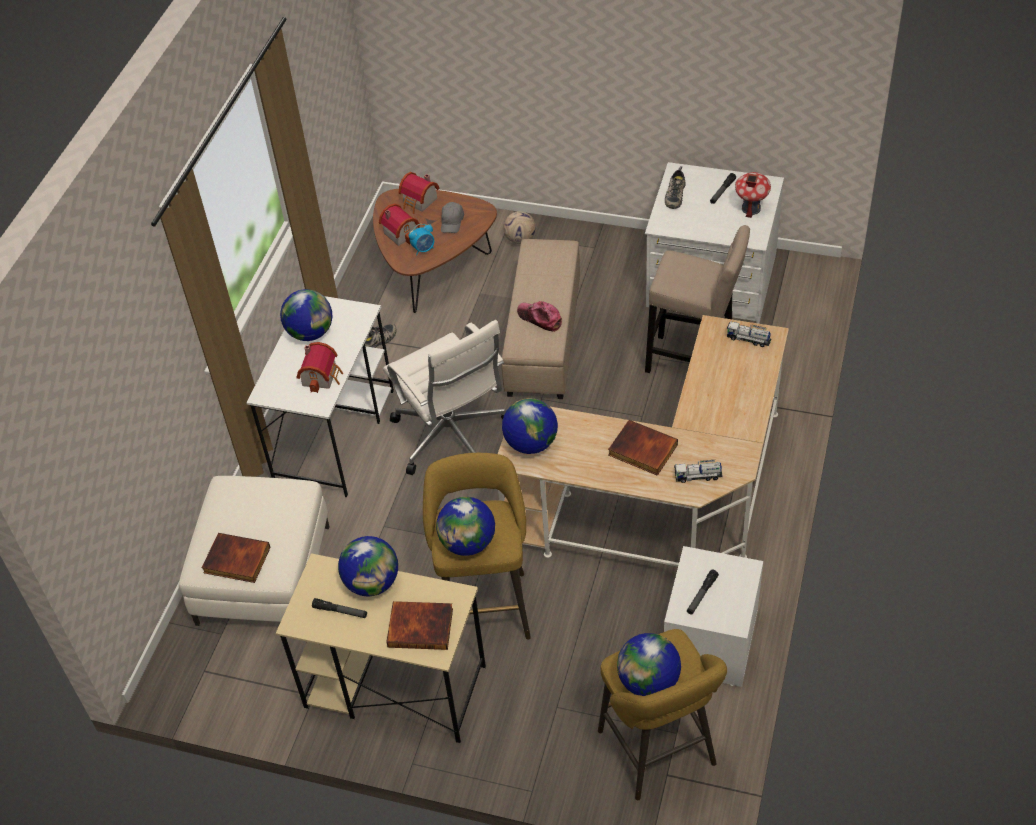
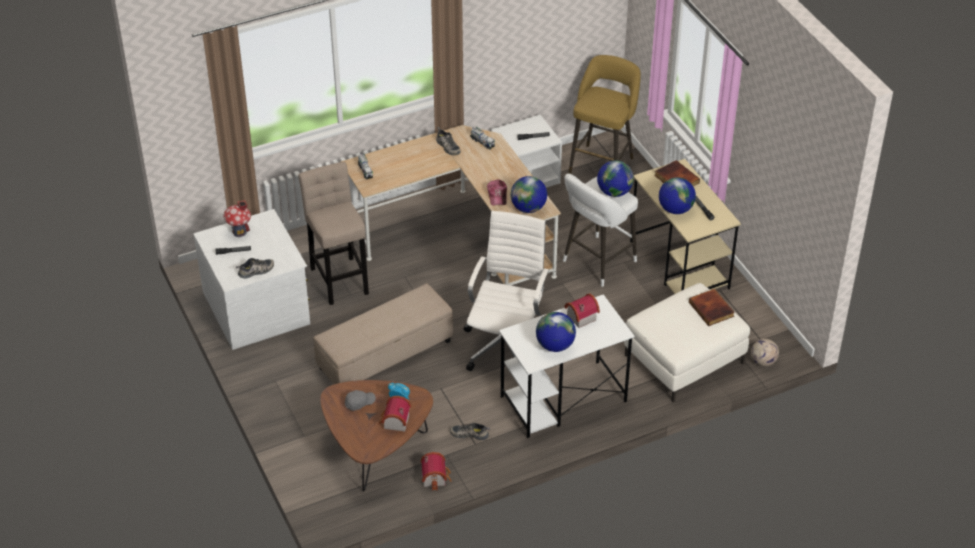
camera: 135 degrees left, 5 degrees down
(419, 202) = (355, 434): toy house -> toy house (435, 477)
(485, 603) = (596, 263): yellow stool -> white stool
(520, 239) = (302, 424): football -> football (763, 361)
(540, 318) = (403, 310): cap -> cap (497, 195)
(642, 450) = (487, 168): book -> none
(648, 682) = (614, 100): globe -> none
(723, 437) = (447, 146): none -> shoe

